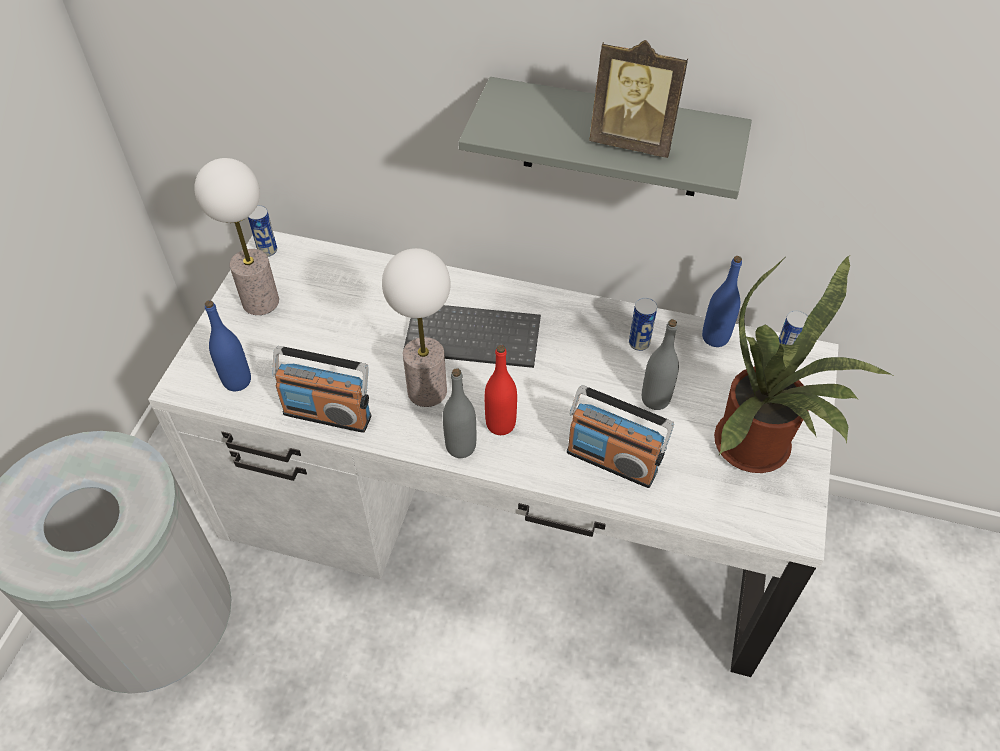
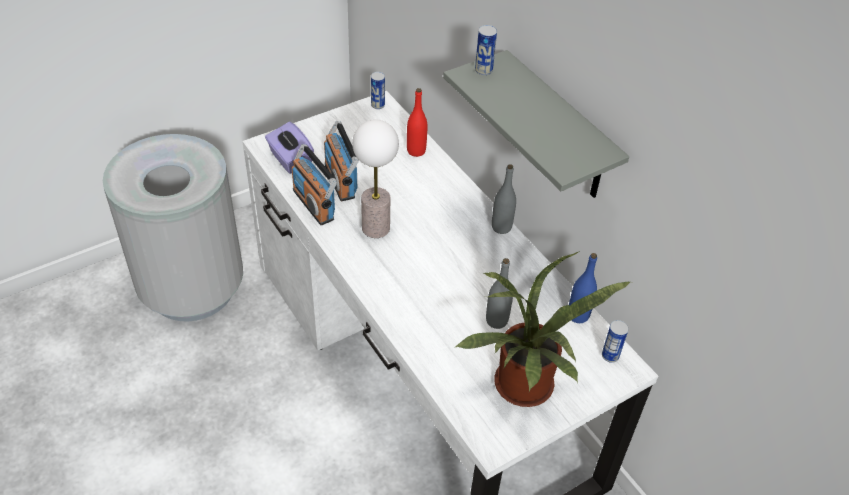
camera: 40 degrees right, 5 degrees down
(237, 381) = (290, 159): blue bottle -> purple tissue box
(261, 301) = (345, 129): table lamp -> none
(461, 447) = (360, 266): grey bottle -> grey bottle (501, 227)
(475, 335) = (435, 218): keyboard -> none
(500, 424) = (394, 271): red bottle -> red bottle (416, 151)
(612, 460) = (431, 332): radio -> radio (340, 181)
(632, 141) = (537, 126): picture frame -> none
(639, 343) = (525, 286): can -> can (483, 70)

